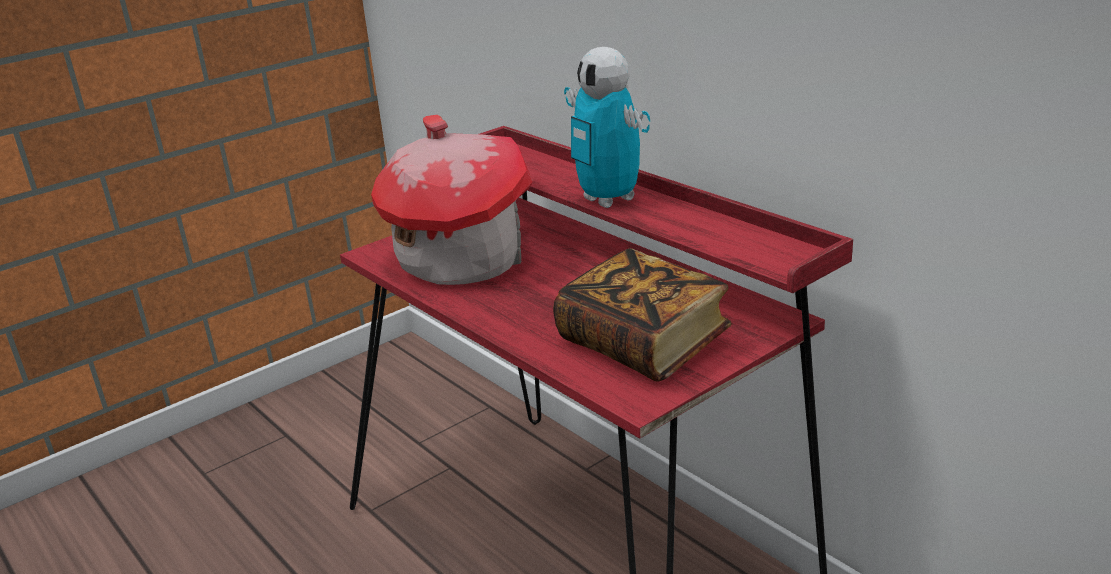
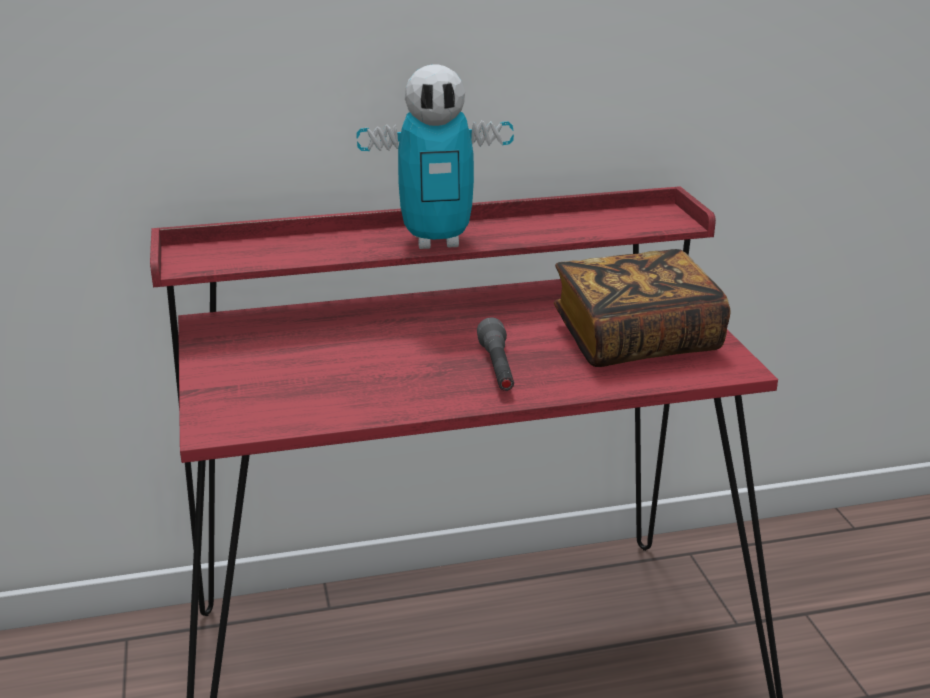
camera: 65 degrees left, 0 degrees up
(461, 260) = (328, 378): toy house -> none
(531, 306) = (497, 369): none -> grey flashlight

